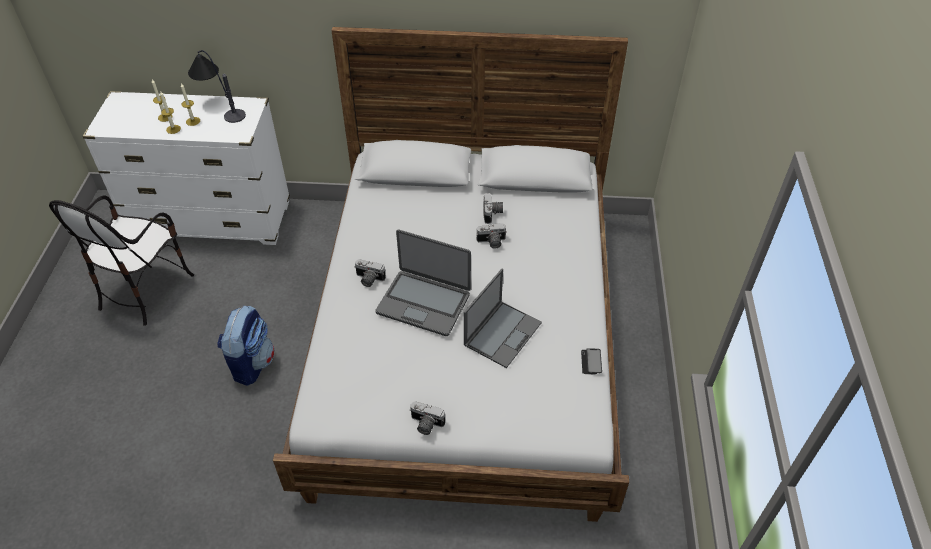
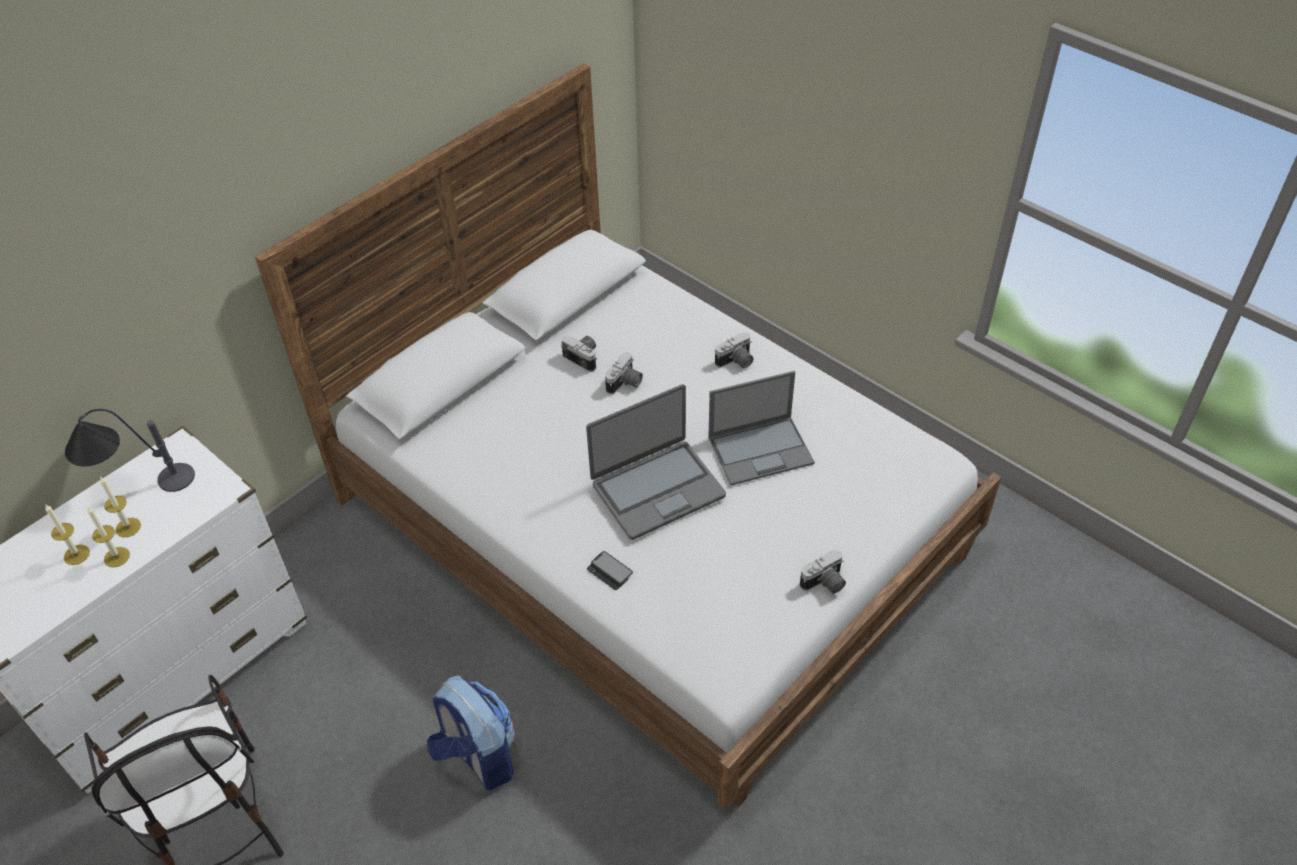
camera: 50 degrees left, 0 degrees up
(368, 279) = (570, 519): camera -> camera (736, 362)
(503, 333) = (761, 450): laptop -> laptop turned 90 degrees clockwise
(591, 362) = (860, 406): phone -> phone (609, 571)

